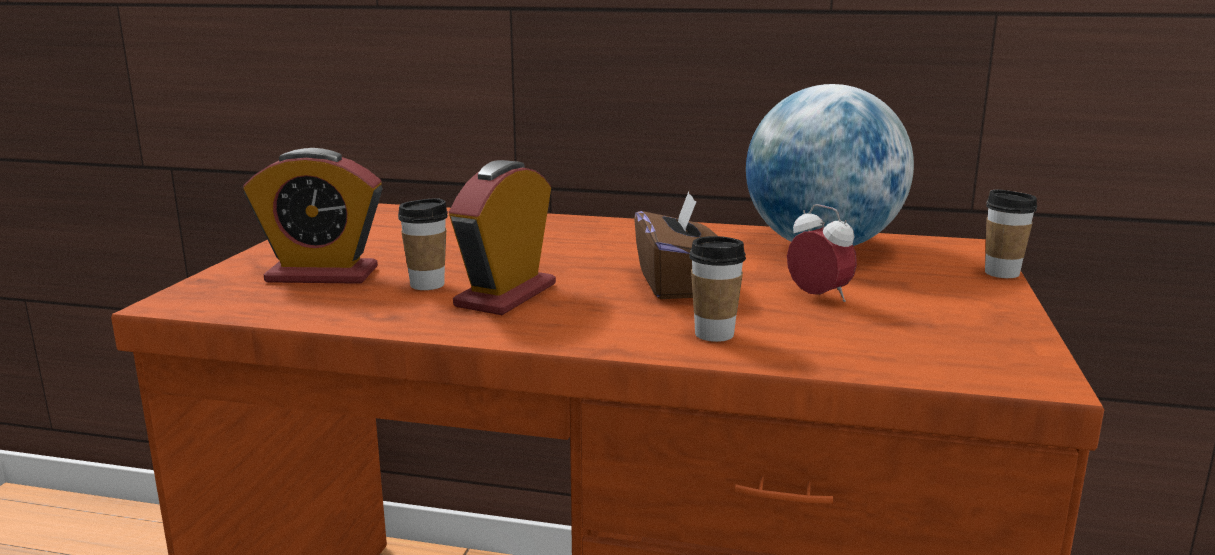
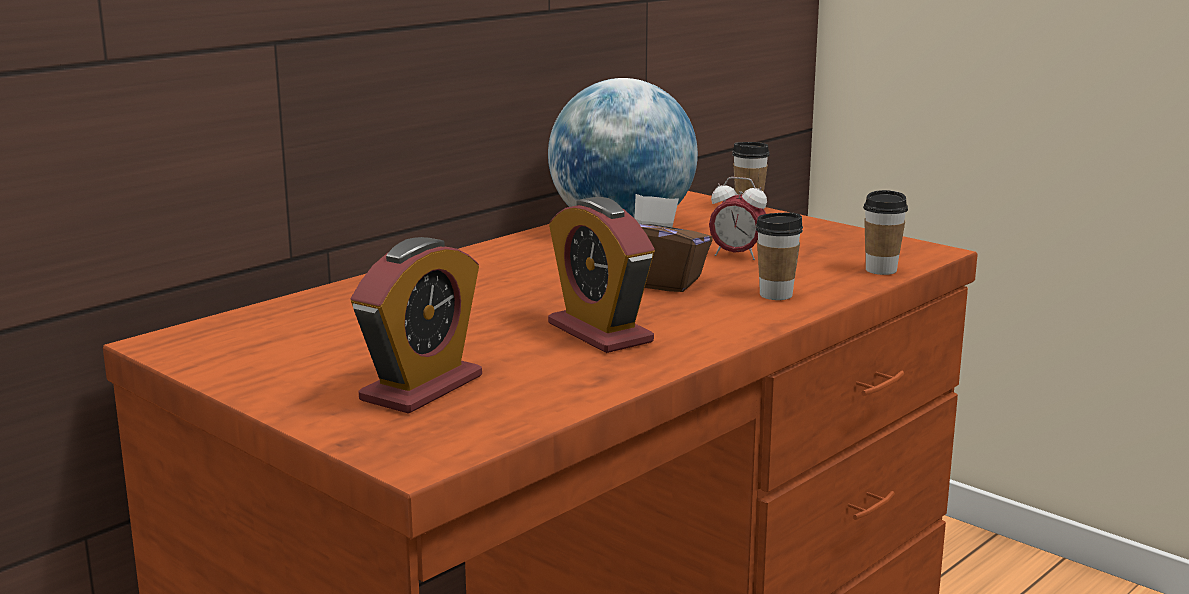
camera: 60 degrees left, 0 degrees up
(427, 285) = (525, 353): cup -> cup (881, 270)
(819, 297) = (736, 255): alarm clock -> alarm clock turned 150 degrees counterclockwise

